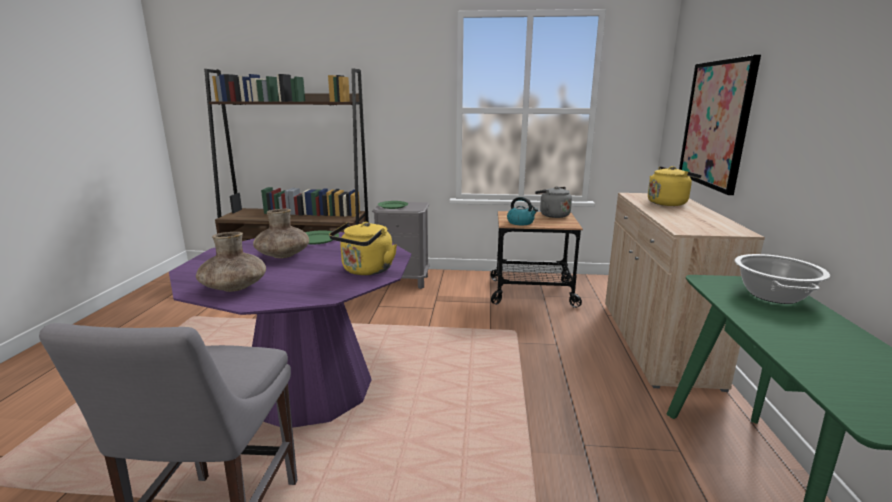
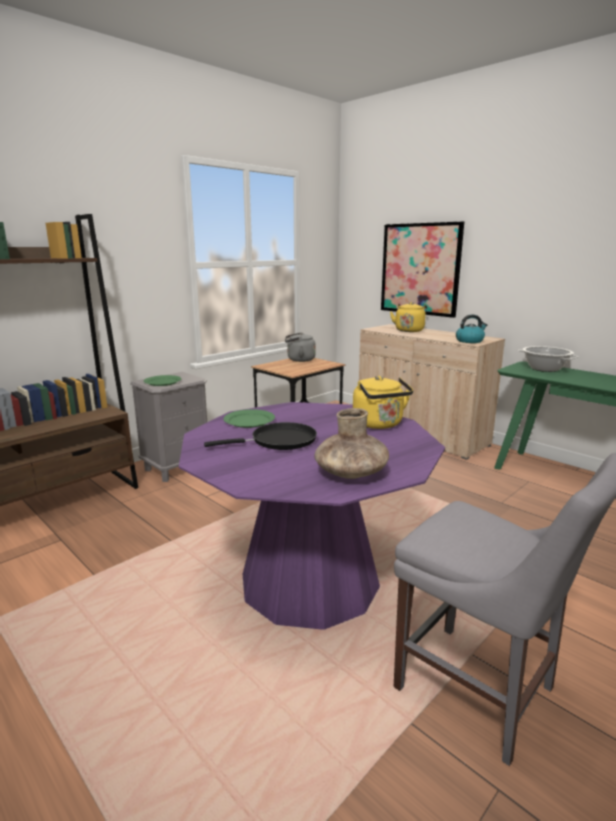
camera: 50 degrees left, 0 degrees up
(283, 255) = (279, 441): brown vase -> black frying pan
(521, 222) = (297, 370): kettle -> kettle (470, 341)

